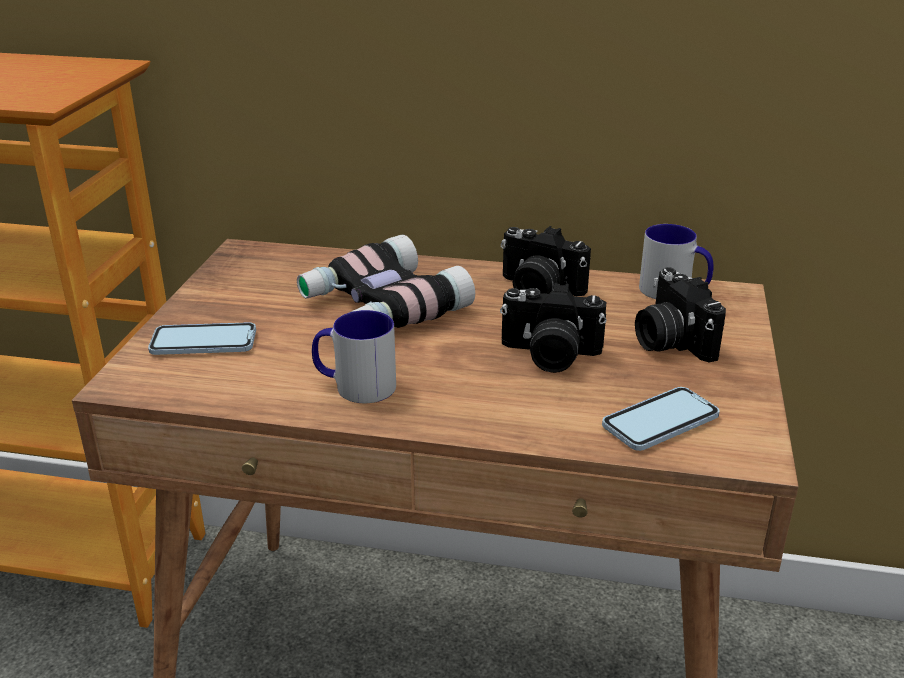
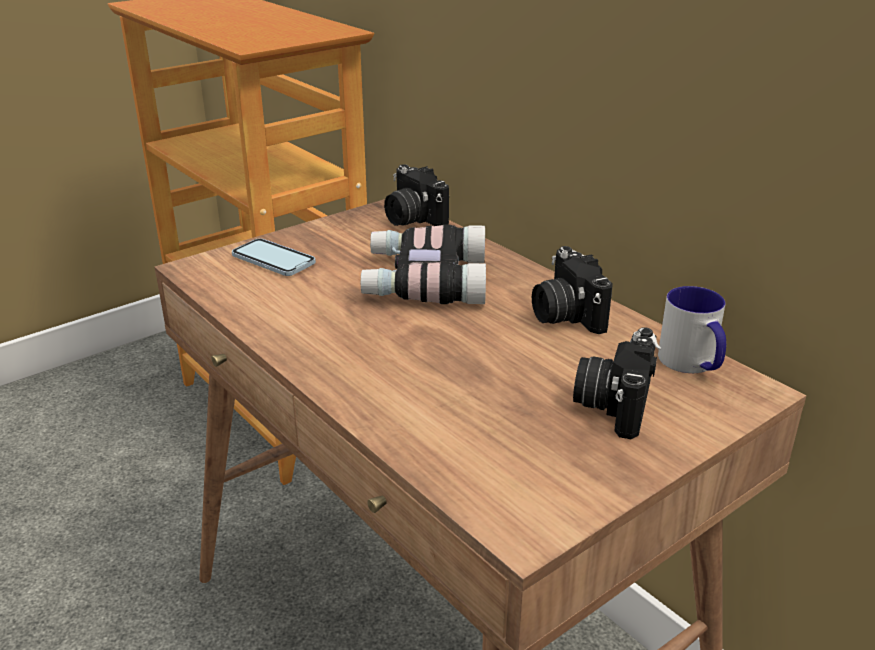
camera: 40 degrees right, 0 degrees up
(354, 386) = (315, 328): mug -> none
(549, 356) = (487, 369): camera -> camera (412, 218)
(660, 422) = (490, 462): phone -> none

